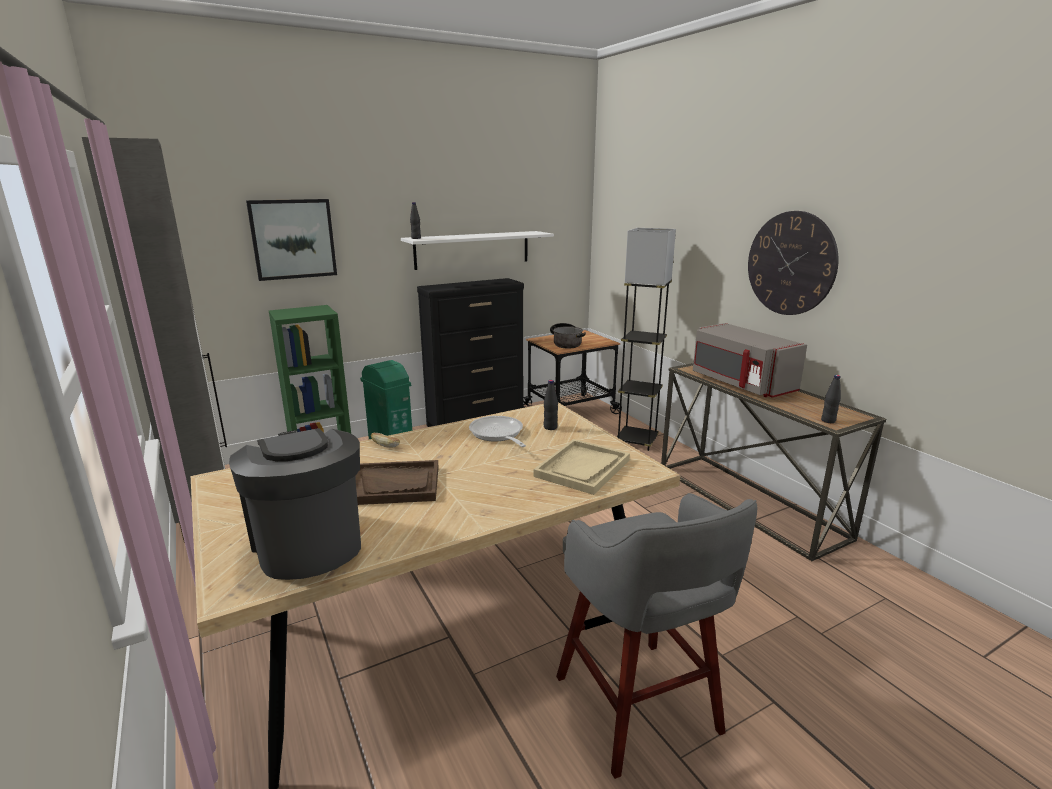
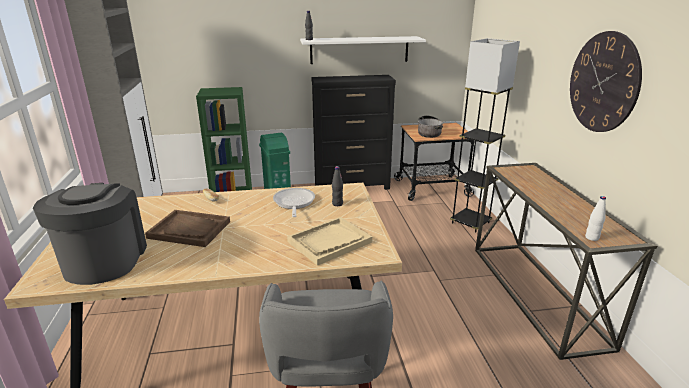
camera: 20 degrees right, 5 degrees up
(293, 239) = (219, 37): picture -> none
(740, 383) = (539, 189): grey microwave -> none
(828, 421) = (592, 238): black bottle -> white bottle

